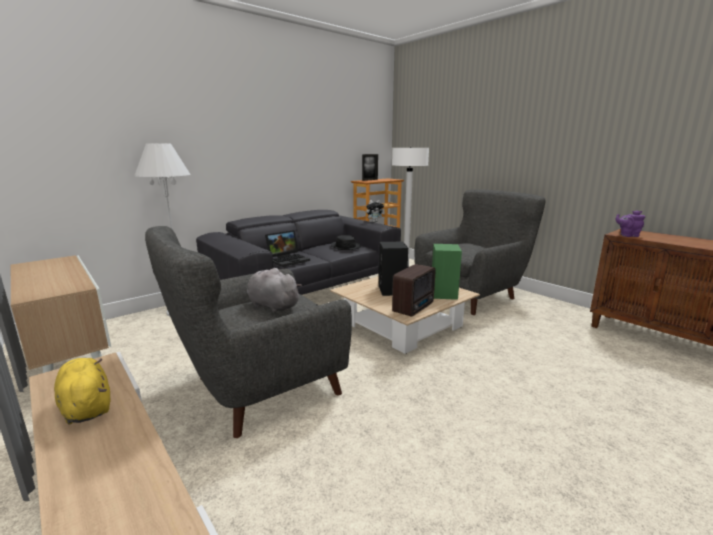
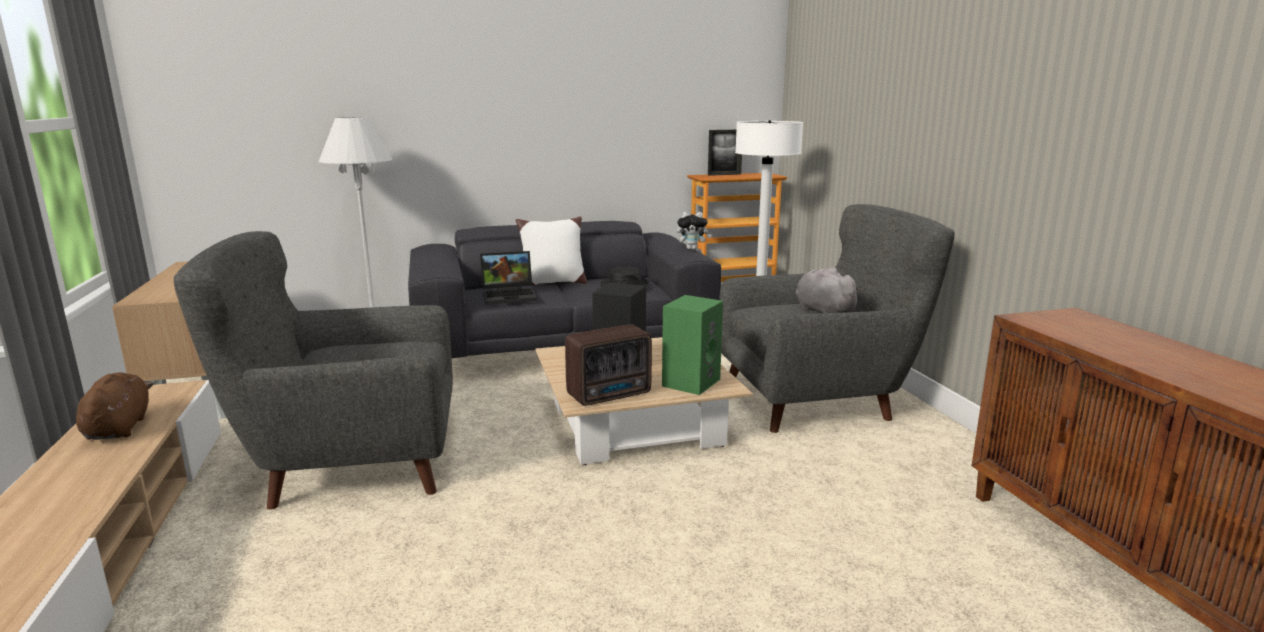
camera: 25 degrees right, 0 degrees up
(86, 407) = (119, 428): yellow plush toy -> brown plush toy
(272, 306) = (370, 352): grey plush toy -> grey plush toy (822, 312)
(299, 250) = (552, 282): none -> white pillow
(627, 235) = (1037, 323): purple teapot -> none

